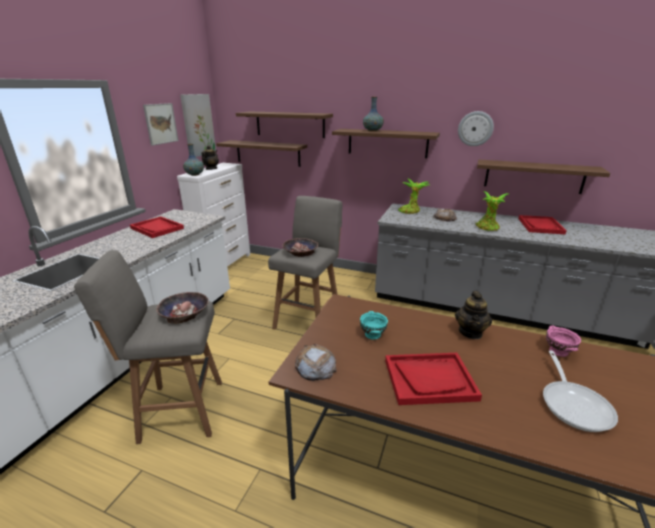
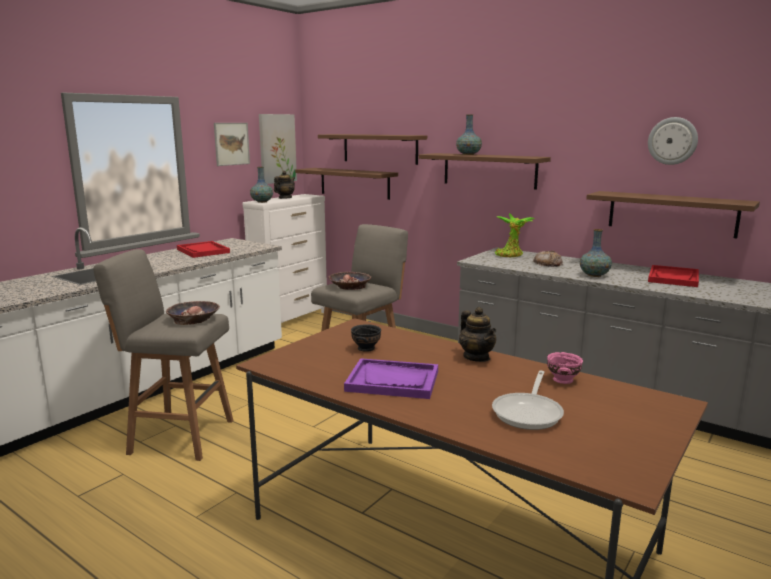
camera: 15 degrees right, 10 degrees down
(315, 366) = (287, 361): bread -> none
(372, 335) = (365, 348): turquoise bowl -> black bowl
(429, 379) = (393, 381): red tray -> purple tray
(470, 332) = (476, 357): teapot -> teapot turned 60 degrees counterclockwise
(475, 128) = (593, 152): wall clock -> wall clock (672, 141)
(487, 228) = (594, 275): potted plant -> vase

